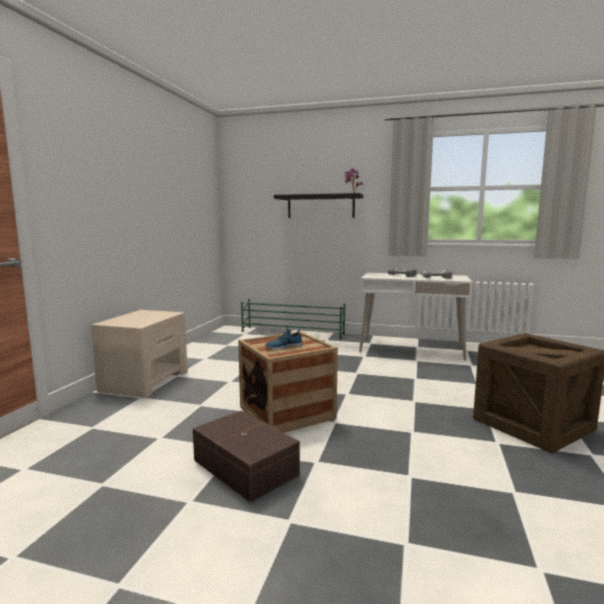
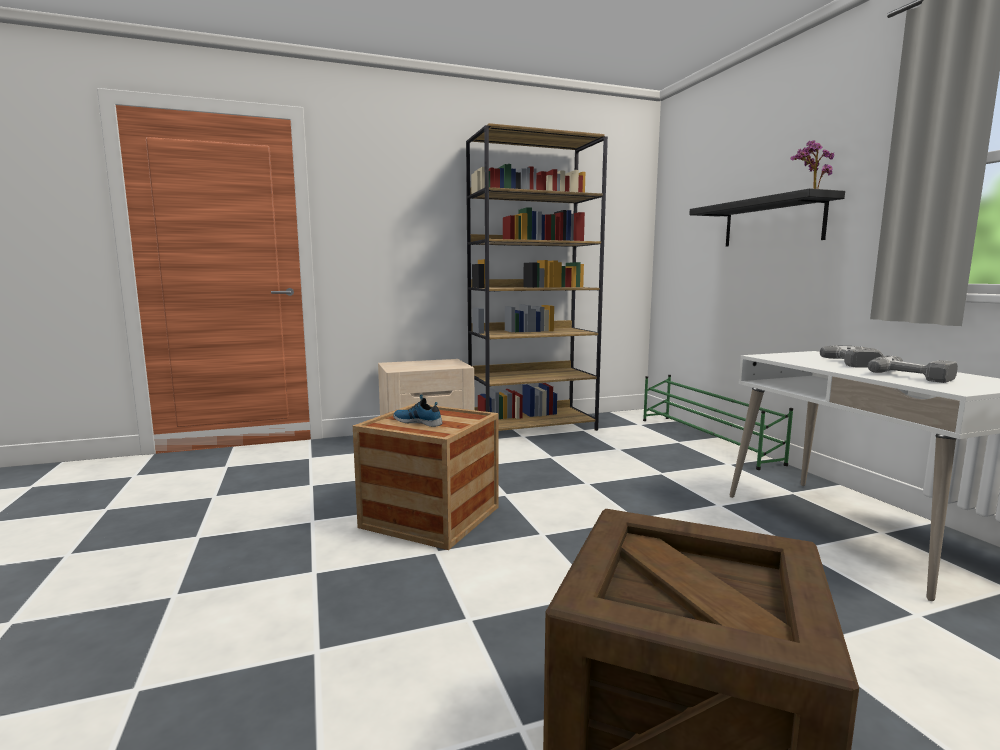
camera: 55 degrees right, 0 degrees up
(195, 352) = (533, 427): none -> brown bookcase
(244, 468) = (273, 539): brown storage box -> none

